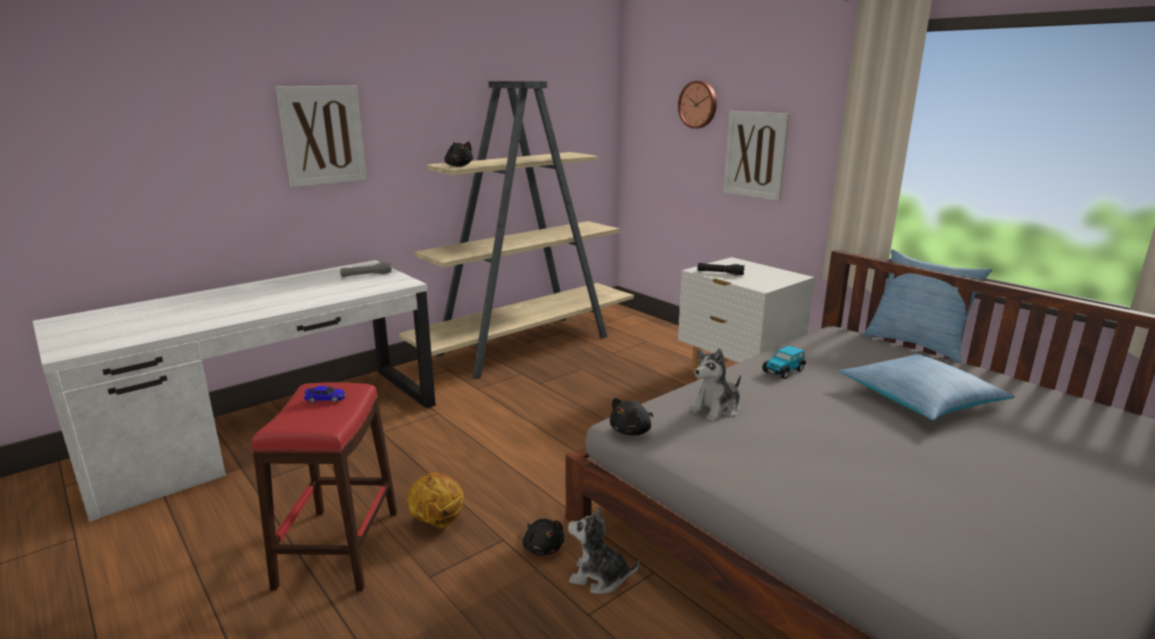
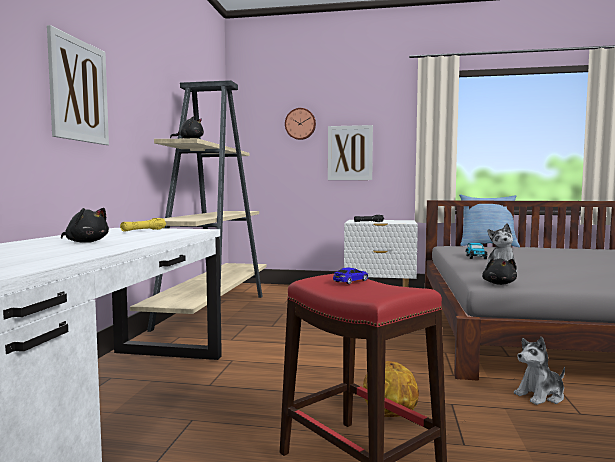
camera: 40 degrees left, 15 degrees down
(366, 275) = (143, 230): grey flashlight -> yellow flashlight
(543, 547) = (481, 396): black plush toy -> black plush toy (86, 242)
(919, 398) = (547, 255): pillow -> none

